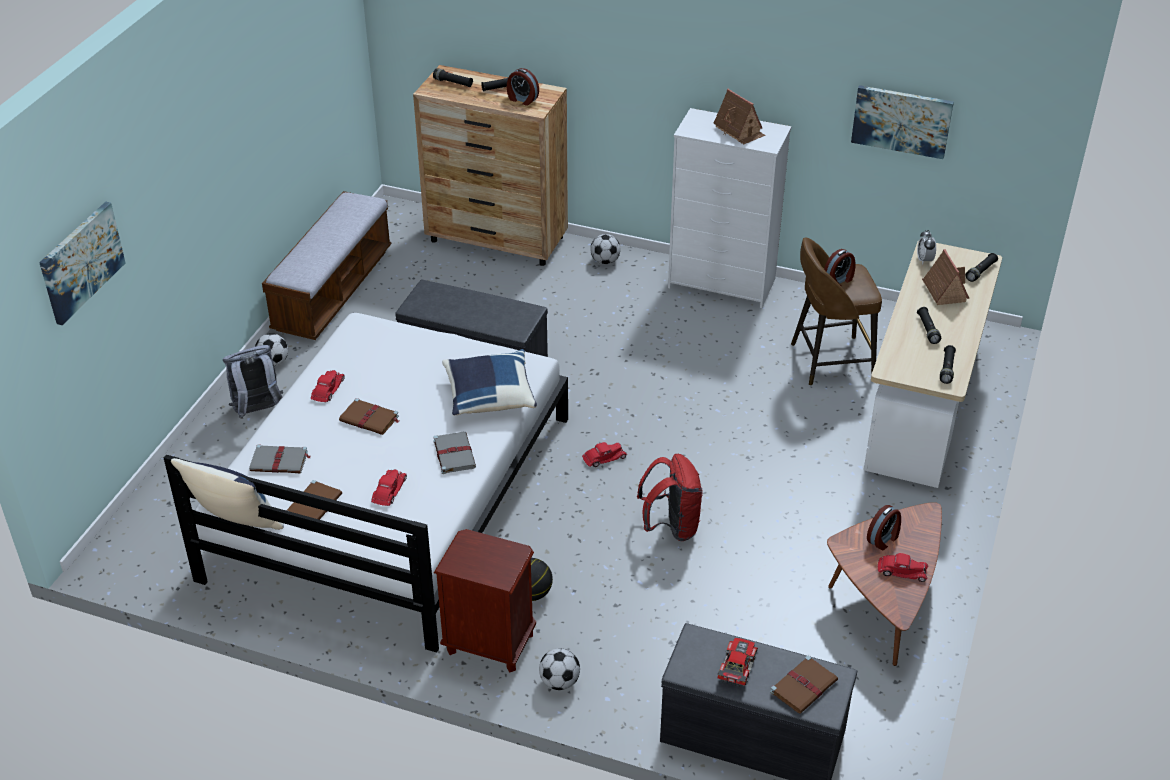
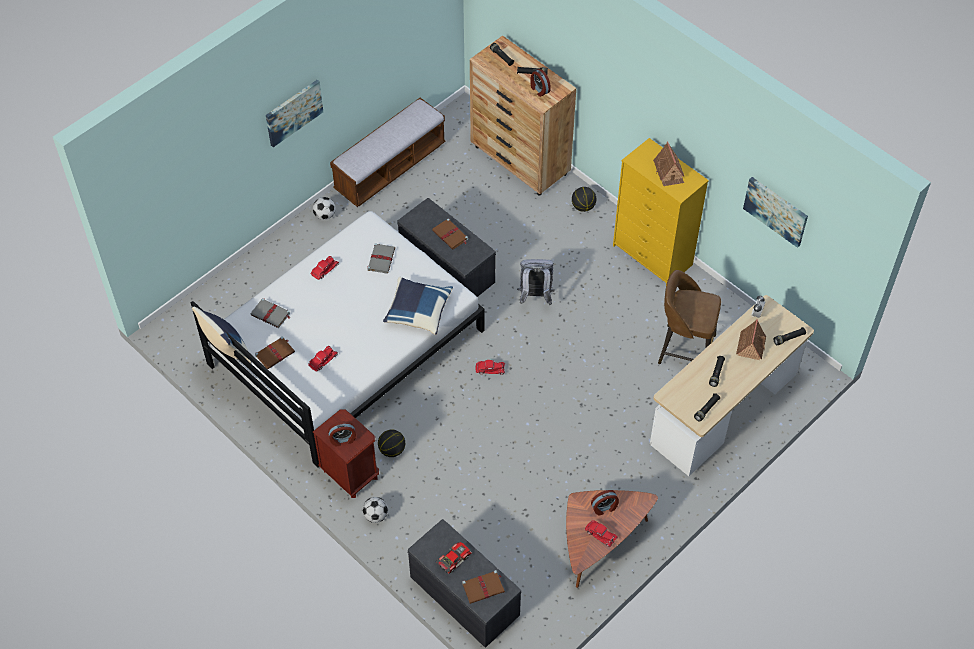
camera: 25 degrees right, 15 degrees up
(81, 262) = (177, 166): picture -> picture (293, 112)
(258, 411) = (298, 252): grey backpack -> grey backpack (535, 296)
(370, 419) = (338, 302): brown book -> brown book (450, 235)
(454, 453) = (374, 347): grey book -> grey book (381, 259)
(605, 261) = (583, 206): football -> basketball
(671, 526) = (502, 437): red backpack -> none
(722, 283) = (653, 255): white dresser -> yellow dresser
(839, 280) = (692, 306): alarm clock -> alarm clock (343, 439)

